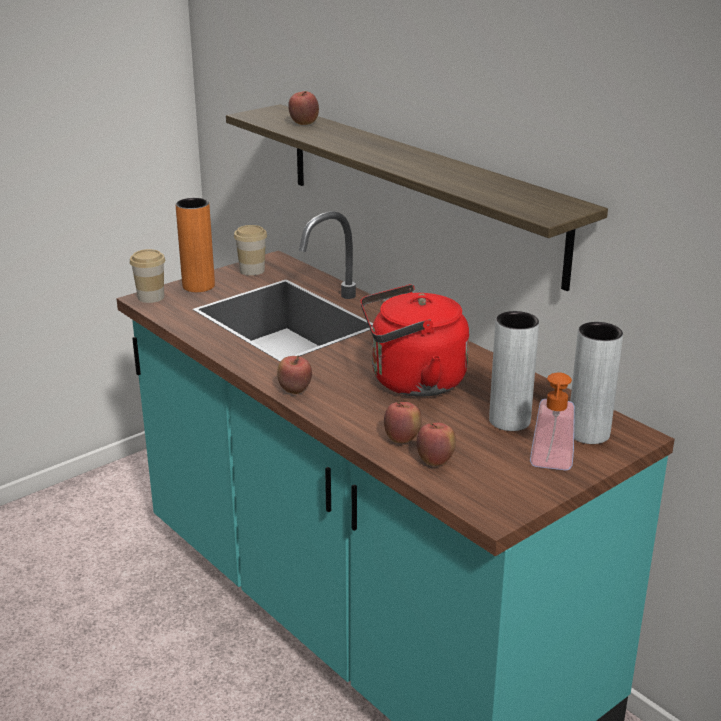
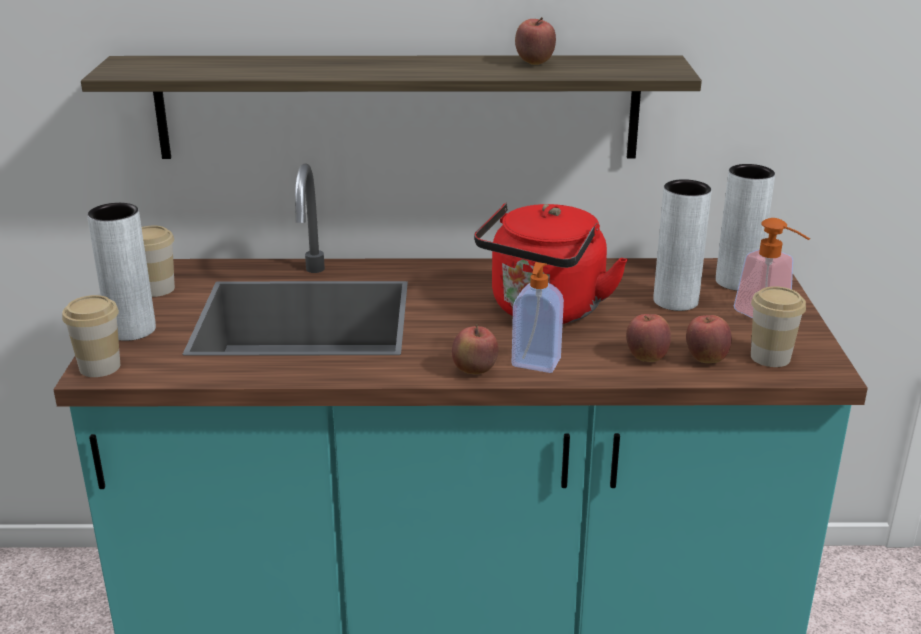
camera: 50 degrees left, 0 degrees up
(198, 286) = (131, 330): orange vase -> grey vase
(304, 124) = (210, 65): apple -> apple (534, 63)
(334, 405) = (535, 364): none -> soap dispenser
(480, 485) = (770, 357): none -> cup

